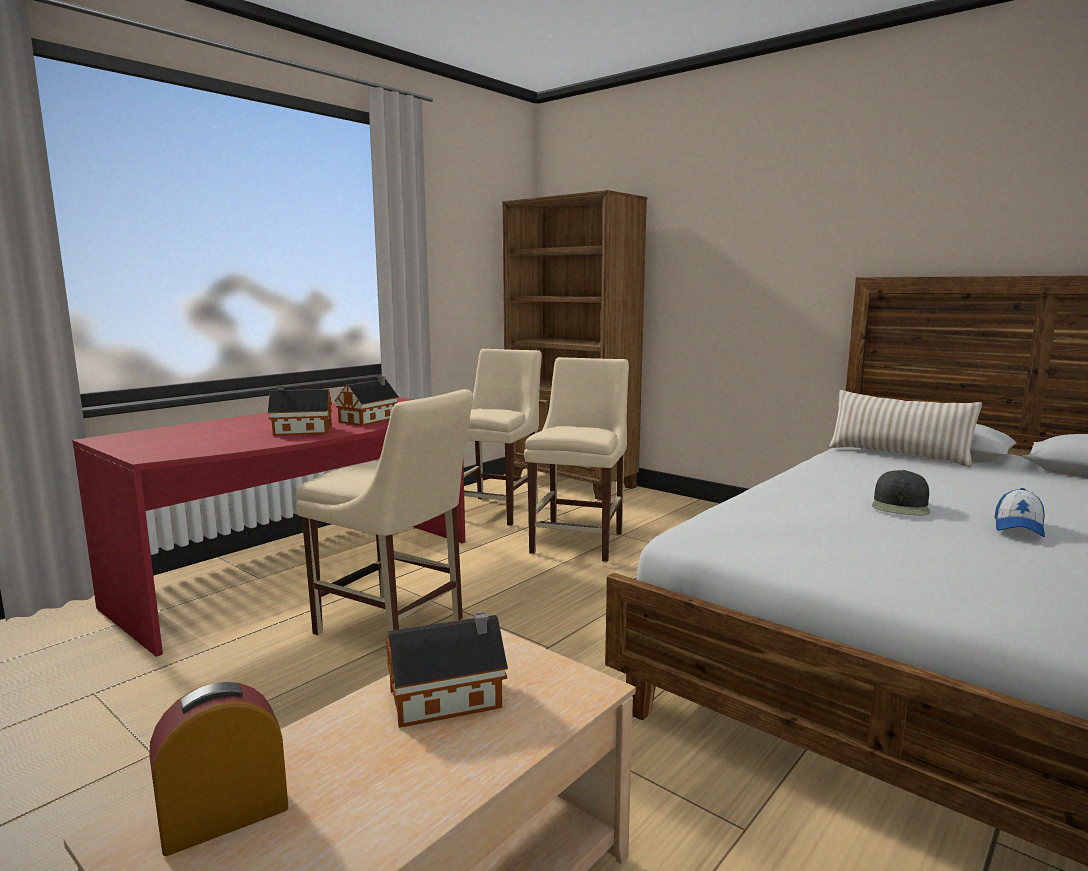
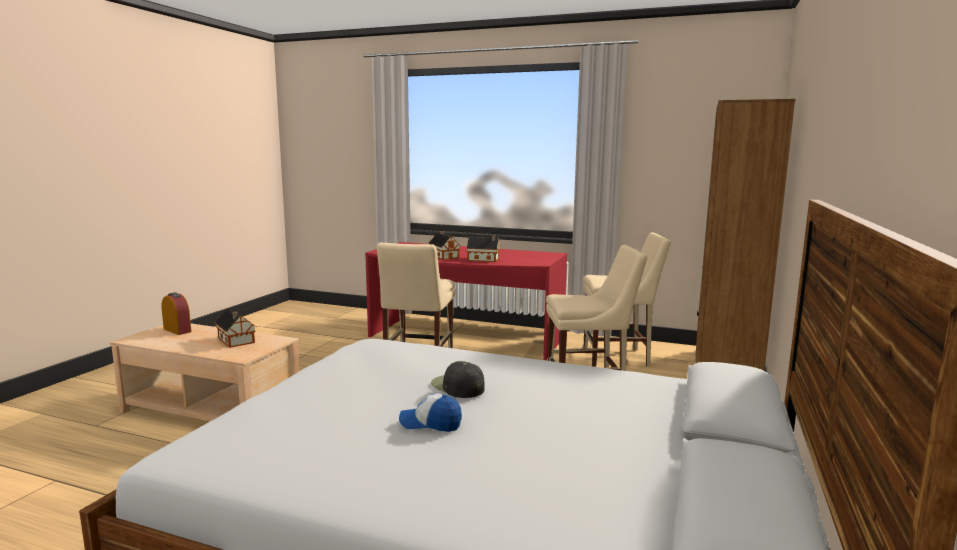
camera: 70 degrees right, 0 degrees up
(898, 455) = (674, 399): beige pillow -> none
(901, 506) = (457, 386): black cap -> black cap turned 45 degrees clockwise

